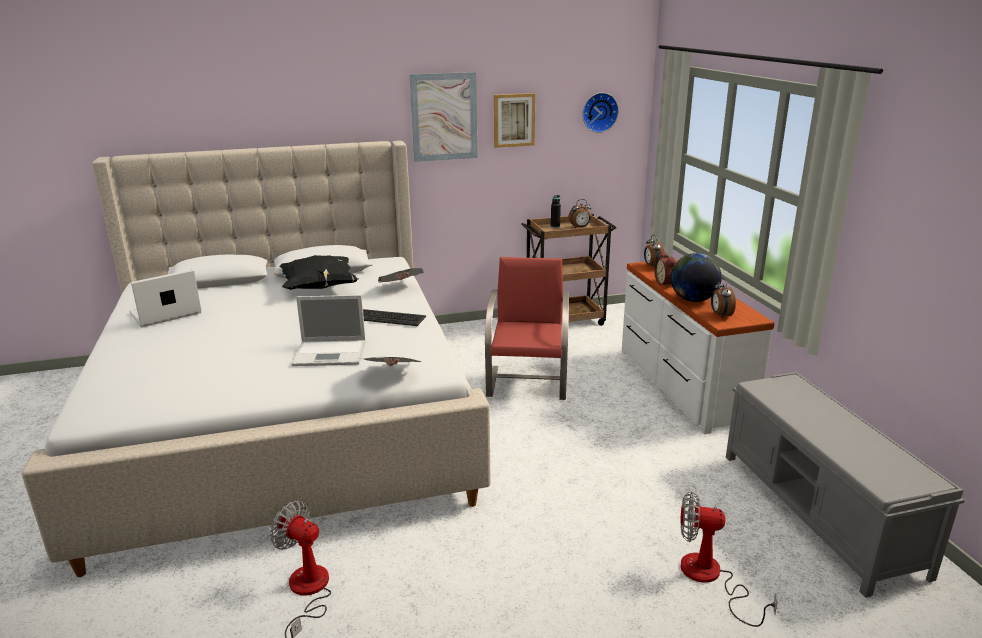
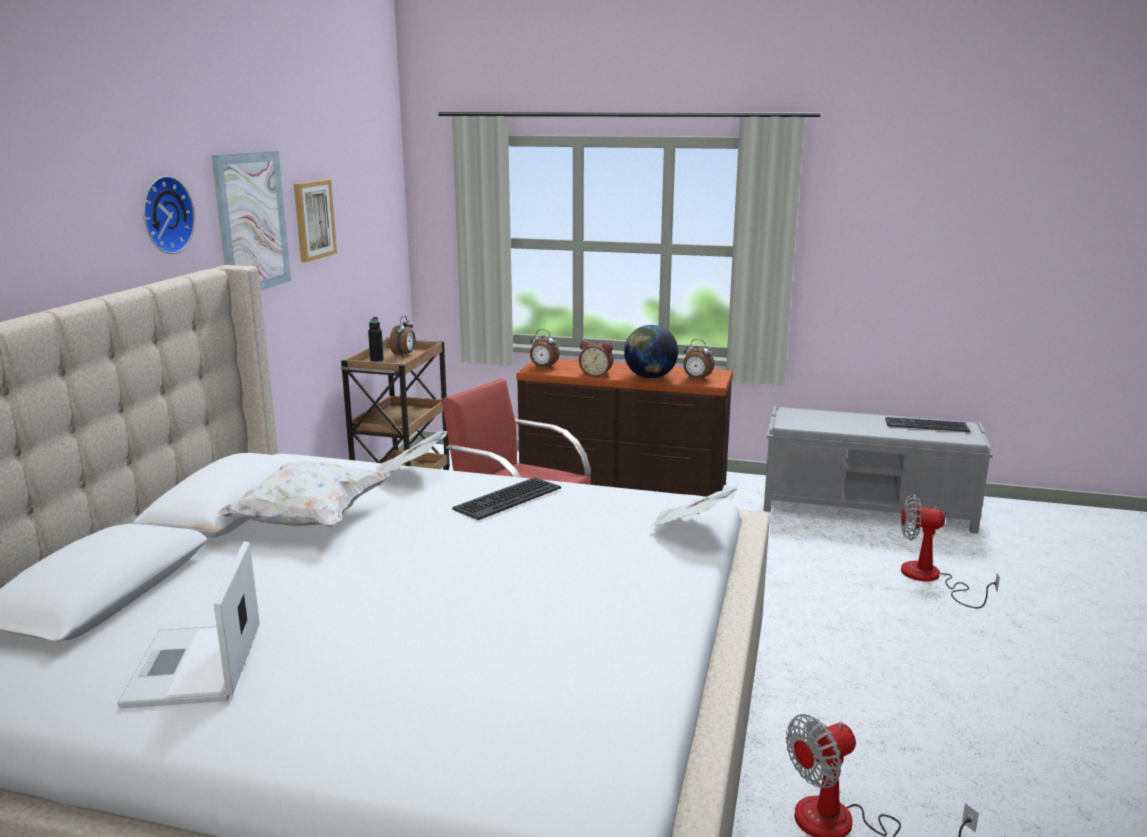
camera: 60 degrees left, 5 degrees down
(319, 287) = (310, 520): black pillow -> white pillow
(331, 353) = (581, 551): laptop -> none
(599, 112) = (374, 202): wall clock -> wall clock (164, 215)
(680, 385) = (622, 484): white dresser -> brown dresser
(710, 578) = (931, 579): fan -> fan turned 60 degrees clockwise
(884, 456) = (926, 425): none -> keyboard

